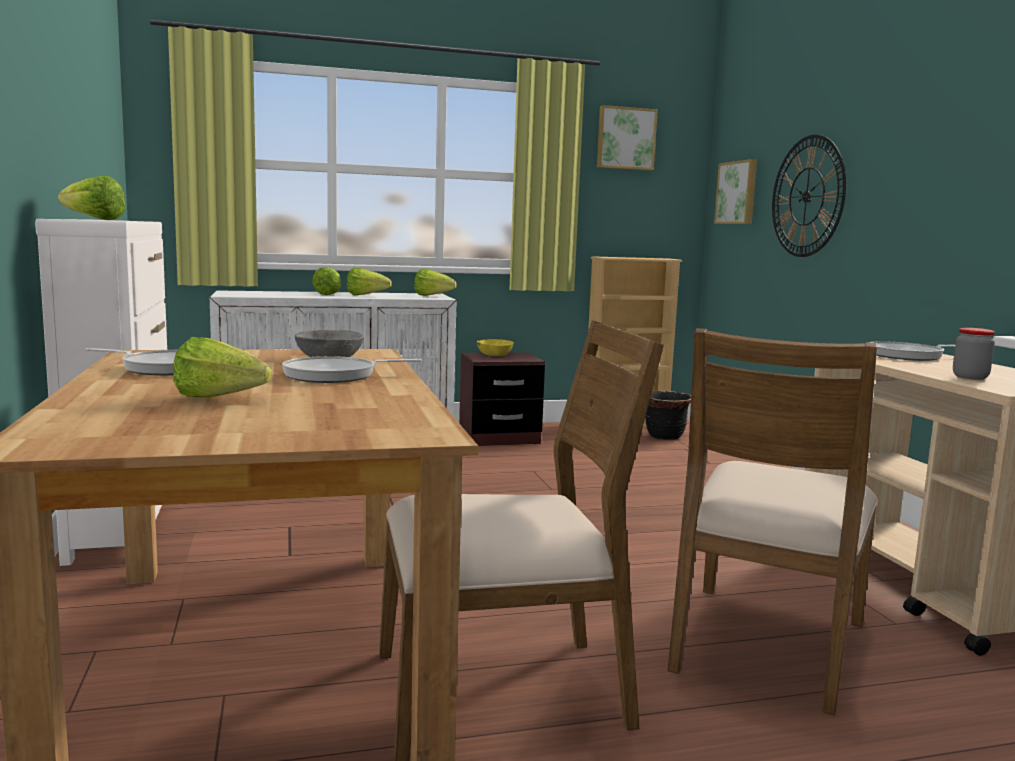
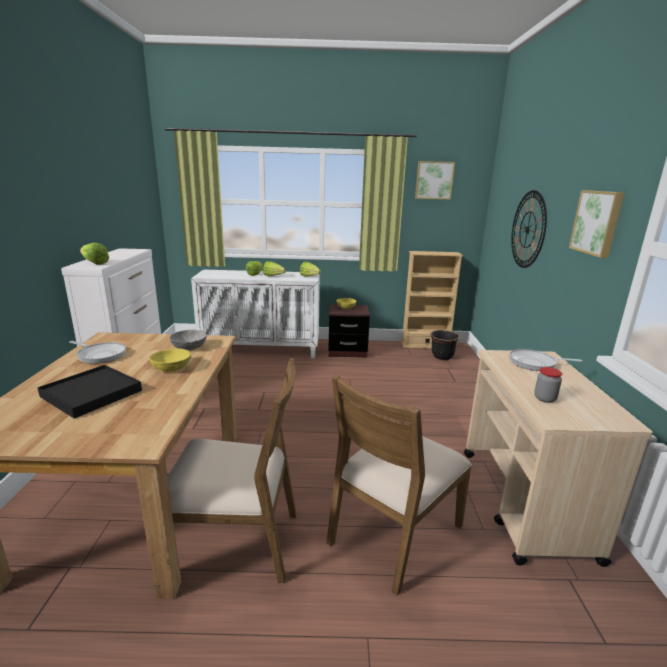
camera: 15 degrees right, 10 degrees up
(225, 399) = (91, 393): lettuce -> black tray
(336, 375) = (172, 368): frying pan -> yellow bowl
(738, 193) = (498, 216): picture -> picture (597, 222)

